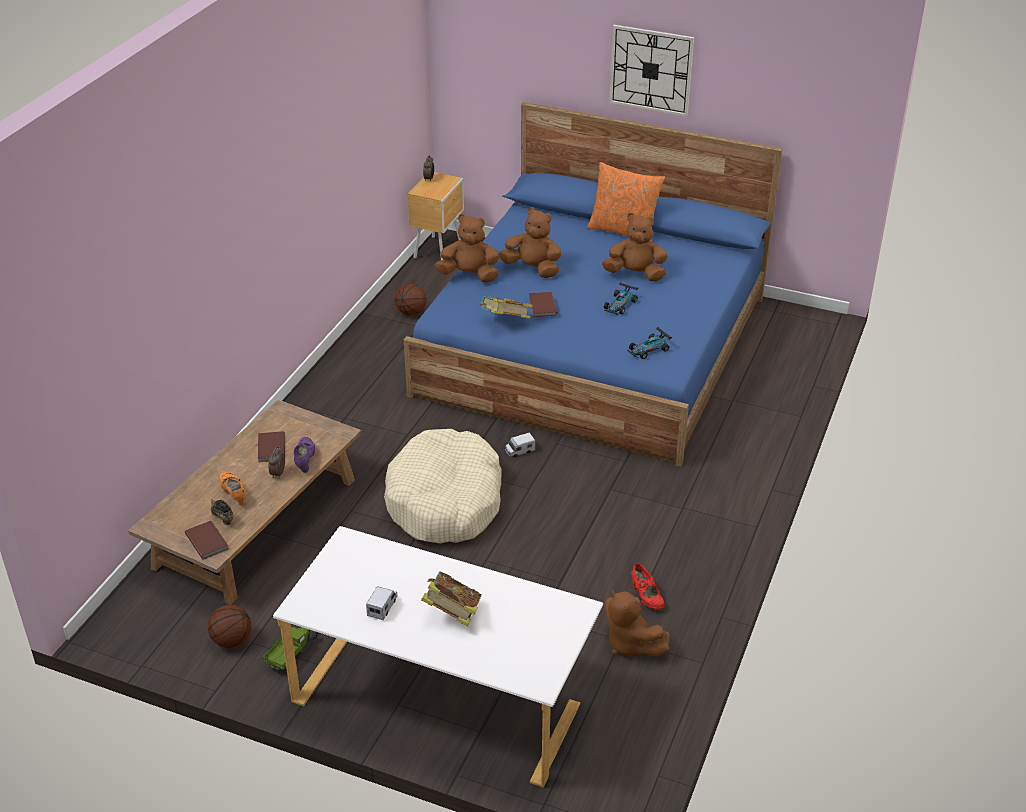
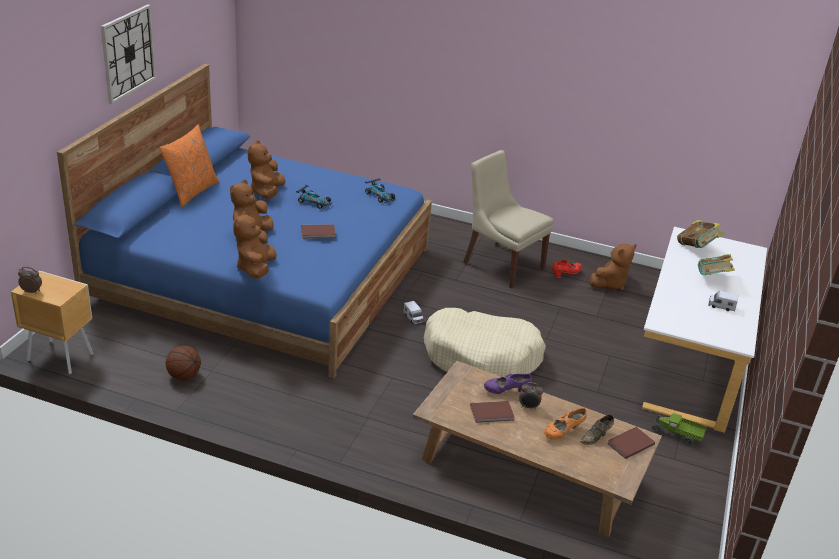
camera: 95 degrees left, 5 degrees down
(231, 641) = (677, 471): basketball -> none
(505, 321) = (340, 252): book -> book (696, 247)
(659, 533) = (501, 264): none -> beige chair

